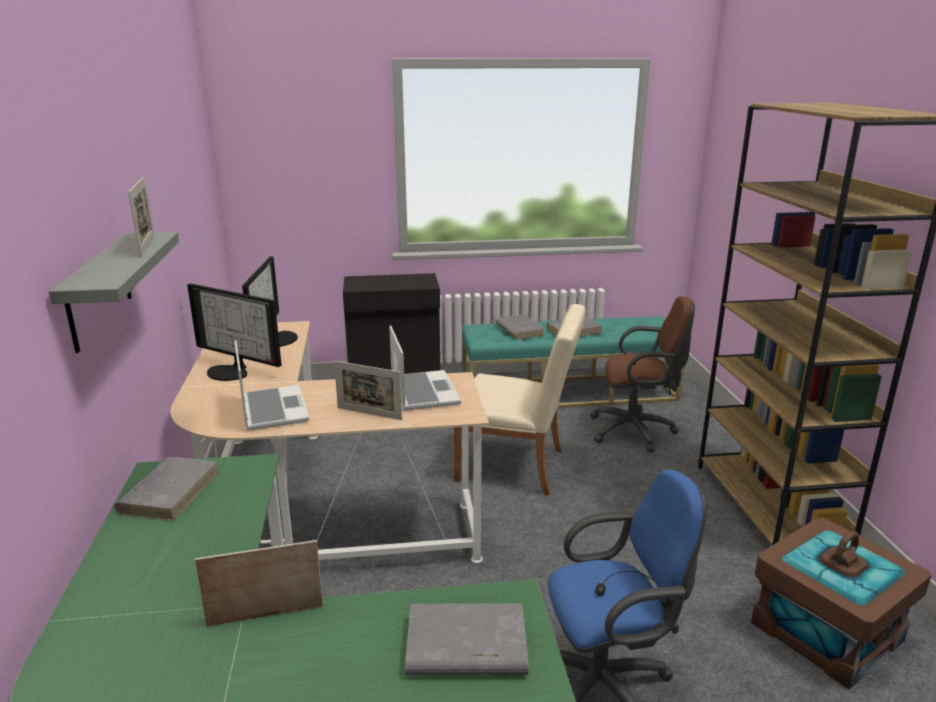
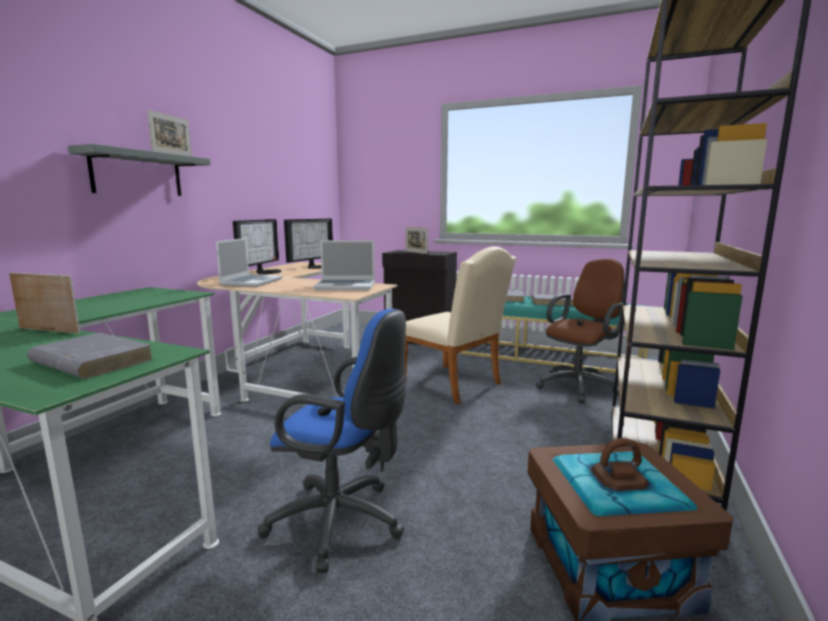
camera: 30 degrees right, 10 degrees down
(170, 492) = (135, 294): grey book -> none
(231, 371) = (266, 272): monitor -> monitor turned 135 degrees counterclockwise
(369, 414) = (295, 288): picture frame -> picture frame (416, 252)
(422, 392) = (346, 286): laptop -> laptop turned 75 degrees clockwise
(636, 431) = (579, 386): brown office chair -> brown office chair turned 75 degrees counterclockwise

